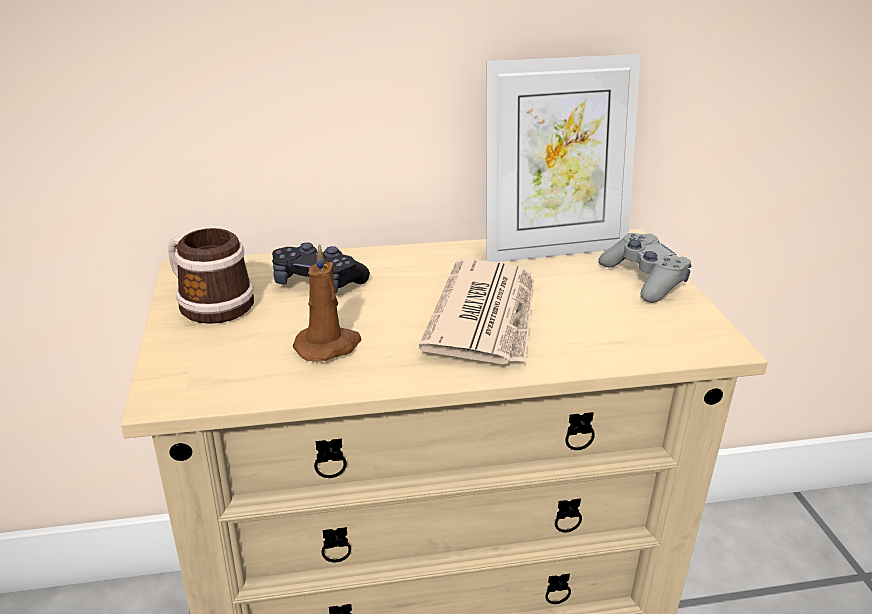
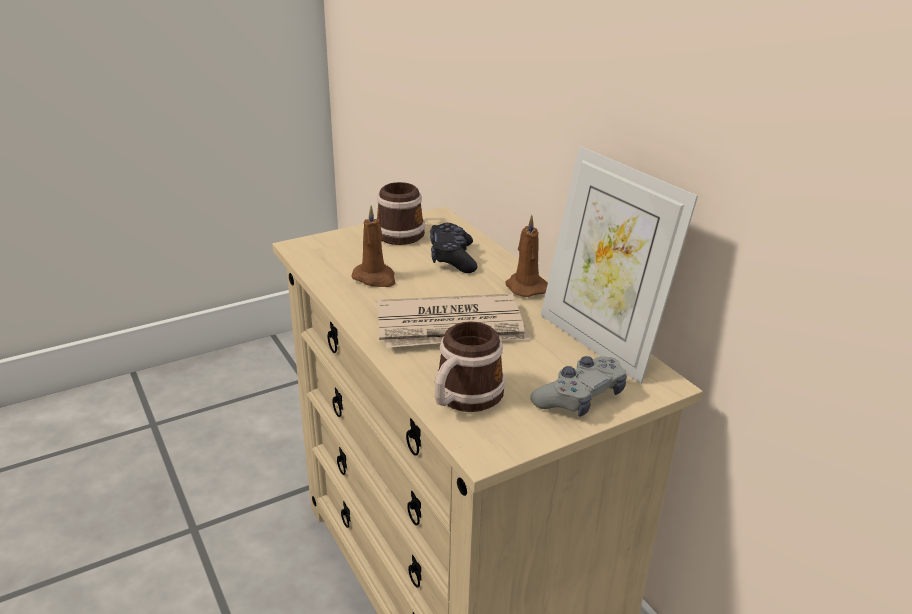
camera: 70 degrees right, 0 degrees up
(422, 257) = (525, 287): none -> brown candle
(631, 338) = (463, 398): none -> mug

